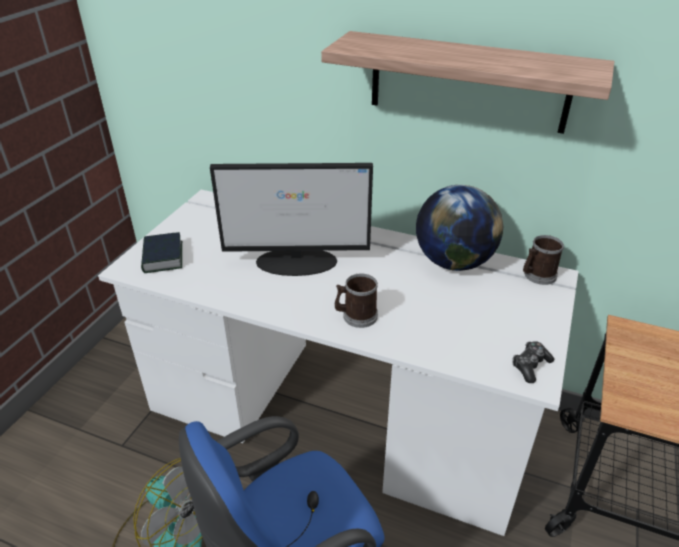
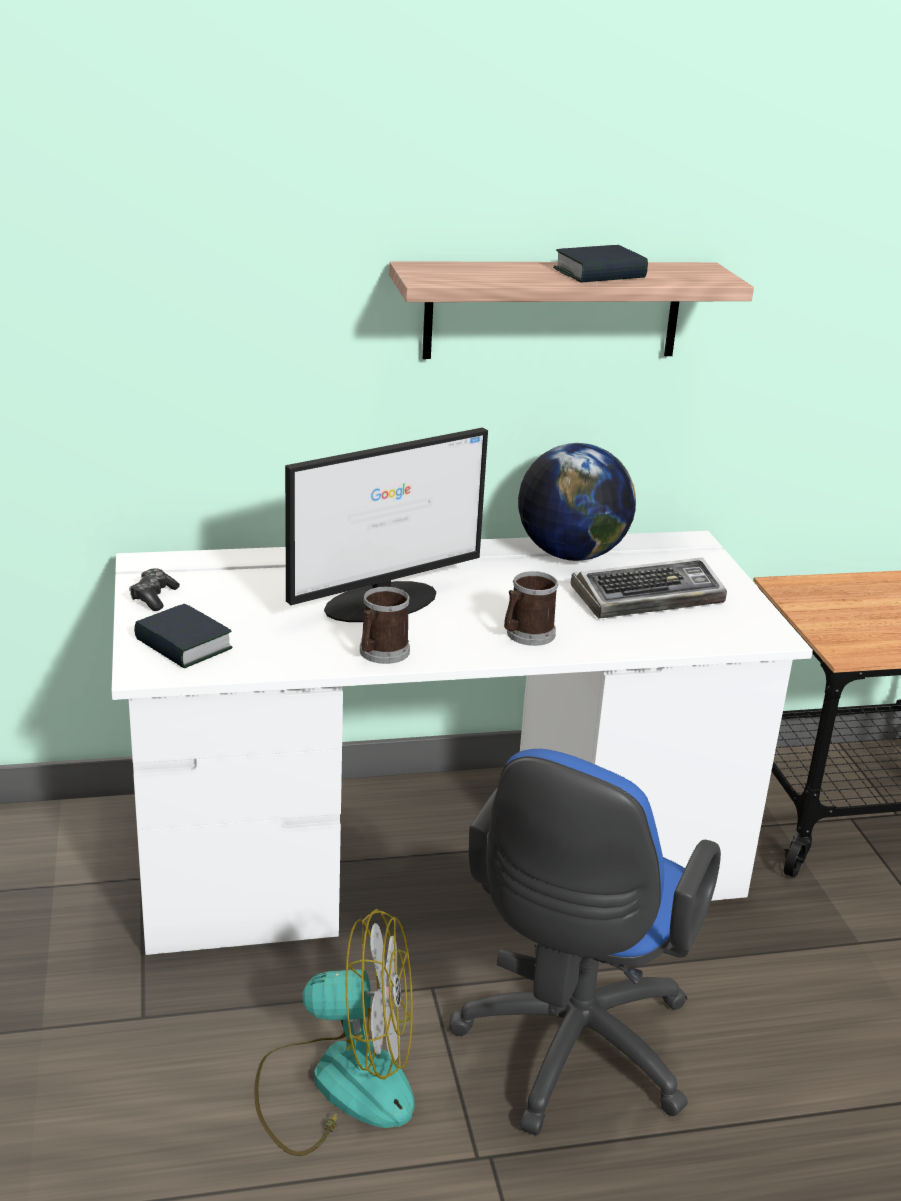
camera: 35 degrees left, 10 degrees down
(473, 313) = (648, 597): none -> keyboard
(487, 58) = (599, 274): none -> book
(530, 366) = (754, 626): game controller -> game controller (153, 597)
(537, 275) = (673, 545): mug -> mug (381, 653)

